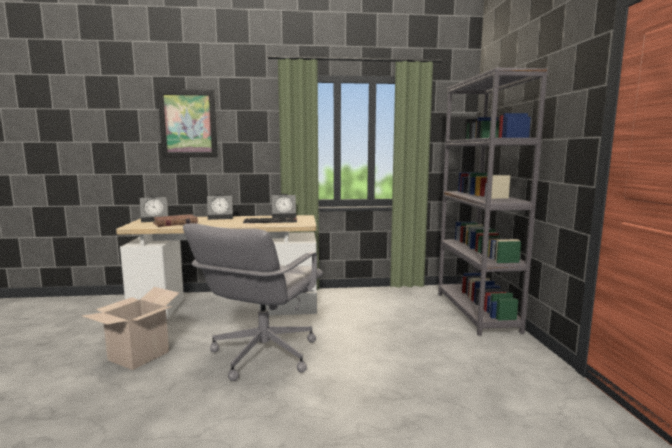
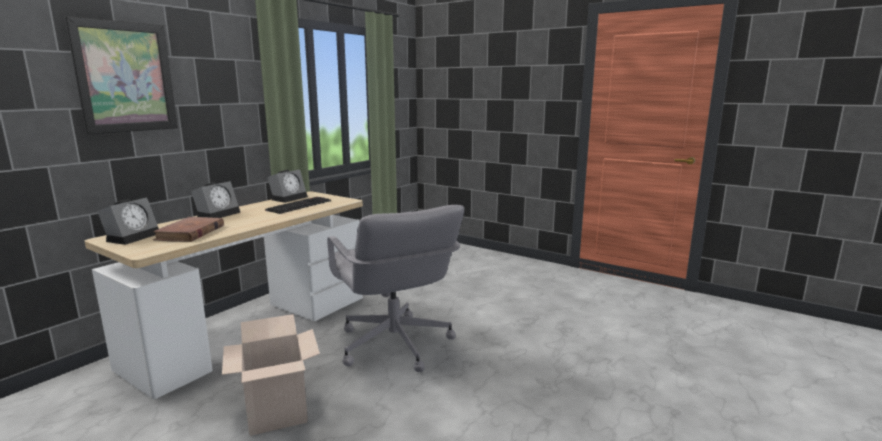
camera: 50 degrees left, 5 degrees up
(476, 312) = (465, 252): grey bookcase -> none

